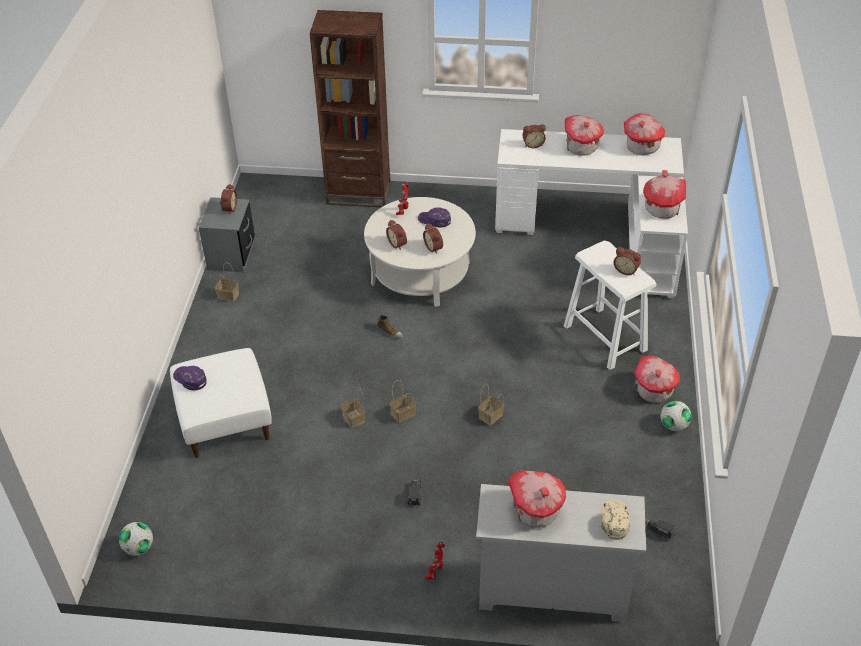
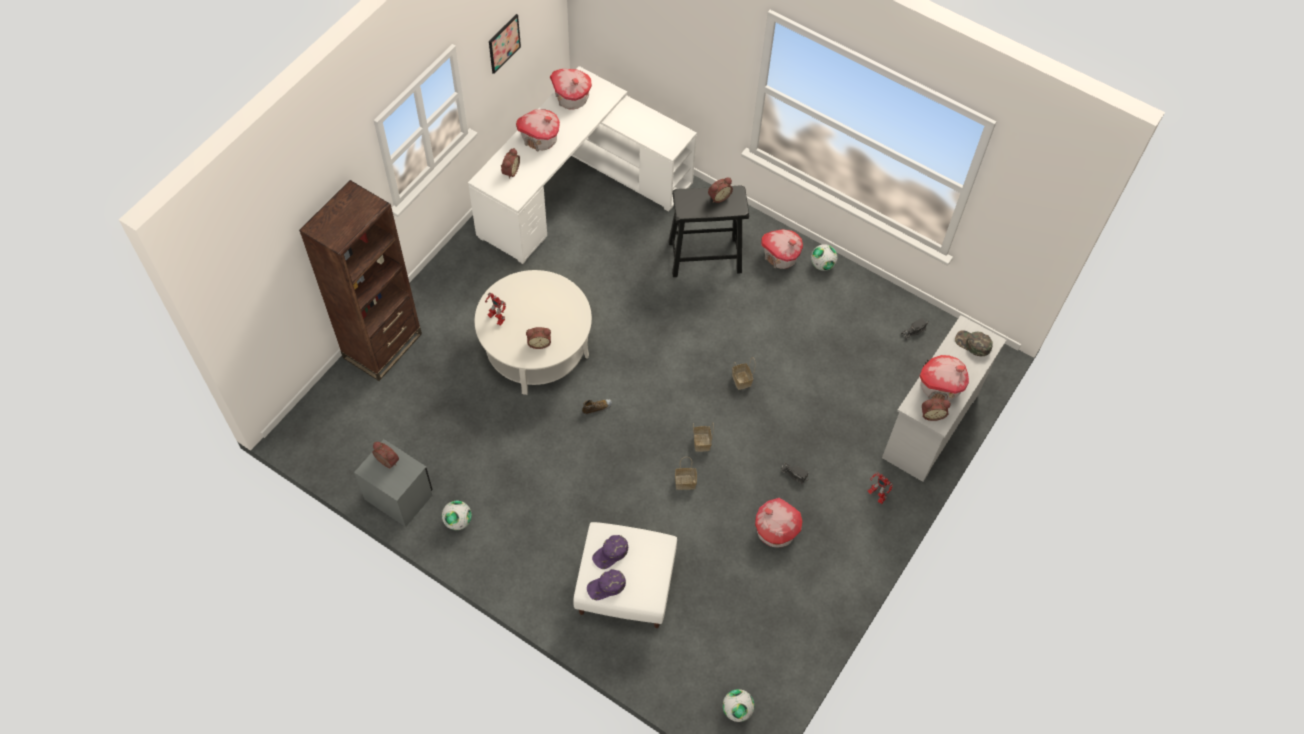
camera: 65 degrees left, 15 degrees up
(229, 295) = (458, 521): basket -> football
(434, 220) = (525, 299): purple cap -> purple cap (610, 553)
(434, 247) = (564, 317): alarm clock -> alarm clock (932, 414)
(603, 42) = (504, 43): none -> picture
(604, 337) = (704, 256): white stool -> black stool
(614, 520) = (972, 344): beige cap -> green cap
(662, 208) = (655, 131): toy house -> toy house (775, 531)

